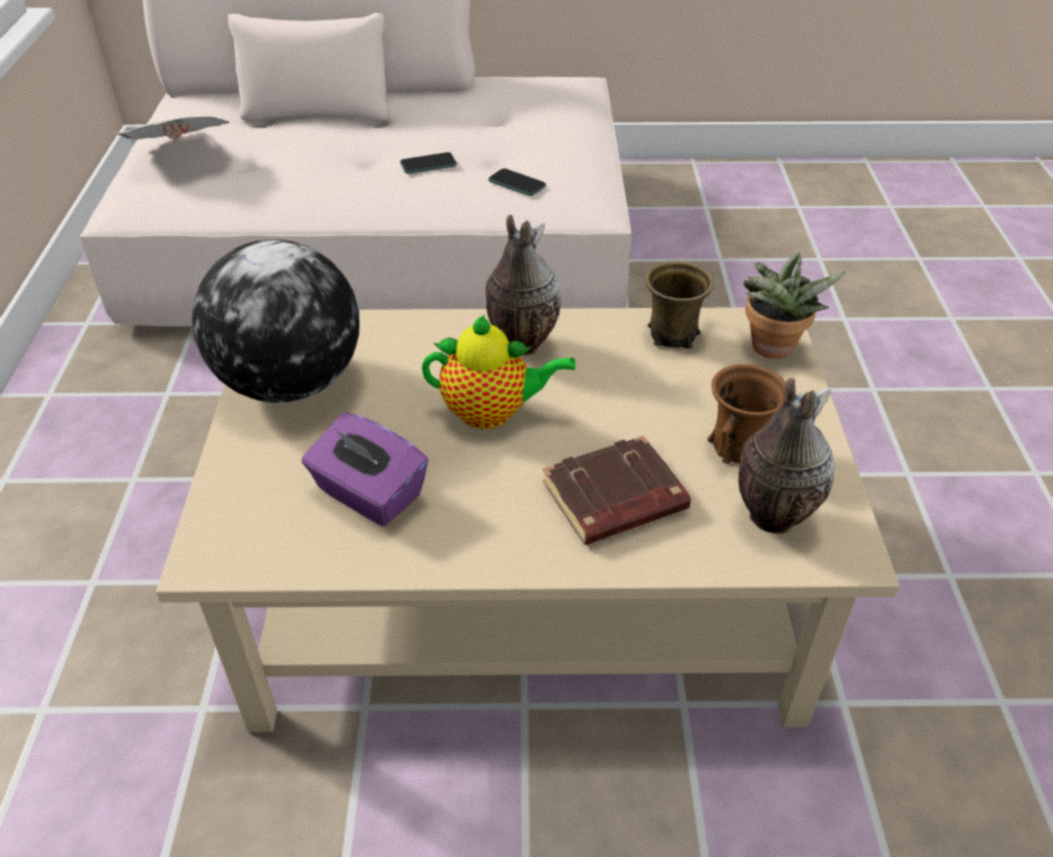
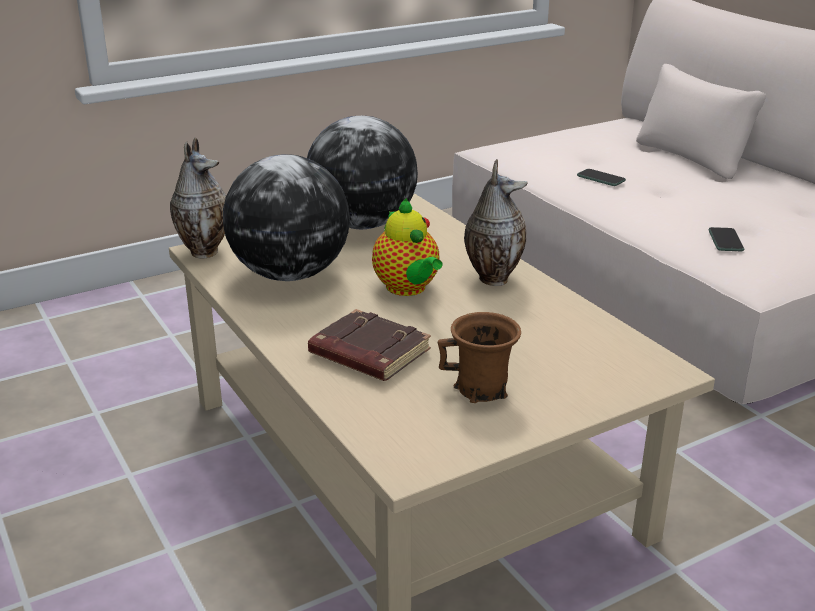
camera: 60 degrees right, 15 degrees down
(181, 156) = (561, 140): newspaper -> none
(368, 494) = (290, 275): purple tissue box -> globe
(428, 164) = (690, 205): phone -> phone (601, 178)
(671, 334) = (585, 329): brown mug -> none
(769, 517) = (413, 420): vase -> vase (204, 251)
(771, 351) = (627, 378): potted plant -> none

